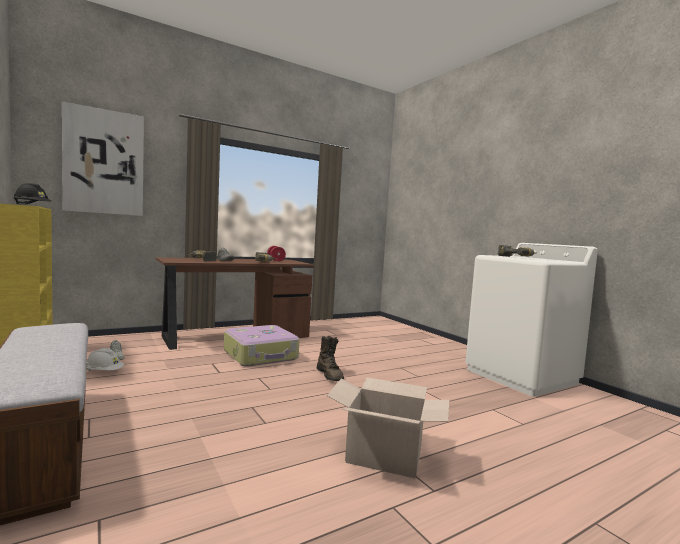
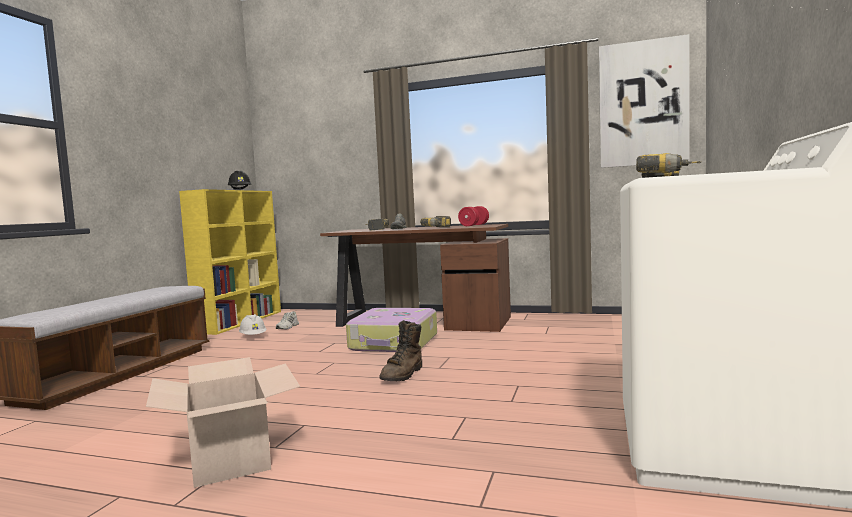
camera: 50 degrees right, 0 degrees up
(104, 162) = (312, 139): picture -> picture (643, 104)

